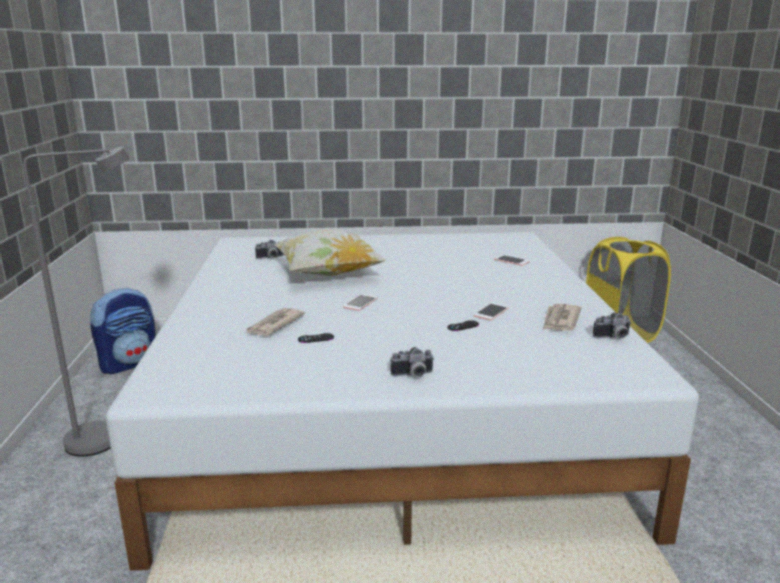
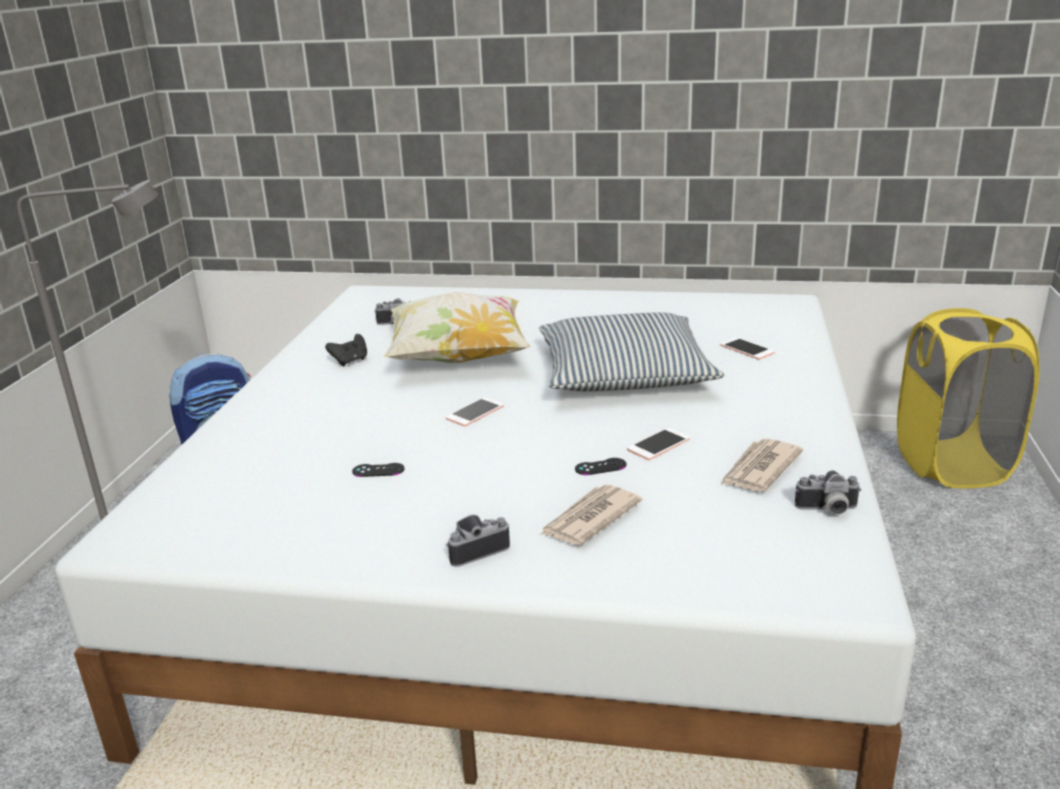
camera: 15 degrees right, 5 degrees up
(252, 280) = (350, 361): none -> black game controller
(274, 325) = (336, 441): newspaper -> newspaper (589, 519)
(413, 375) = (476, 549): camera -> camera turned 150 degrees clockwise
(443, 277) = (623, 373): none -> pillow

